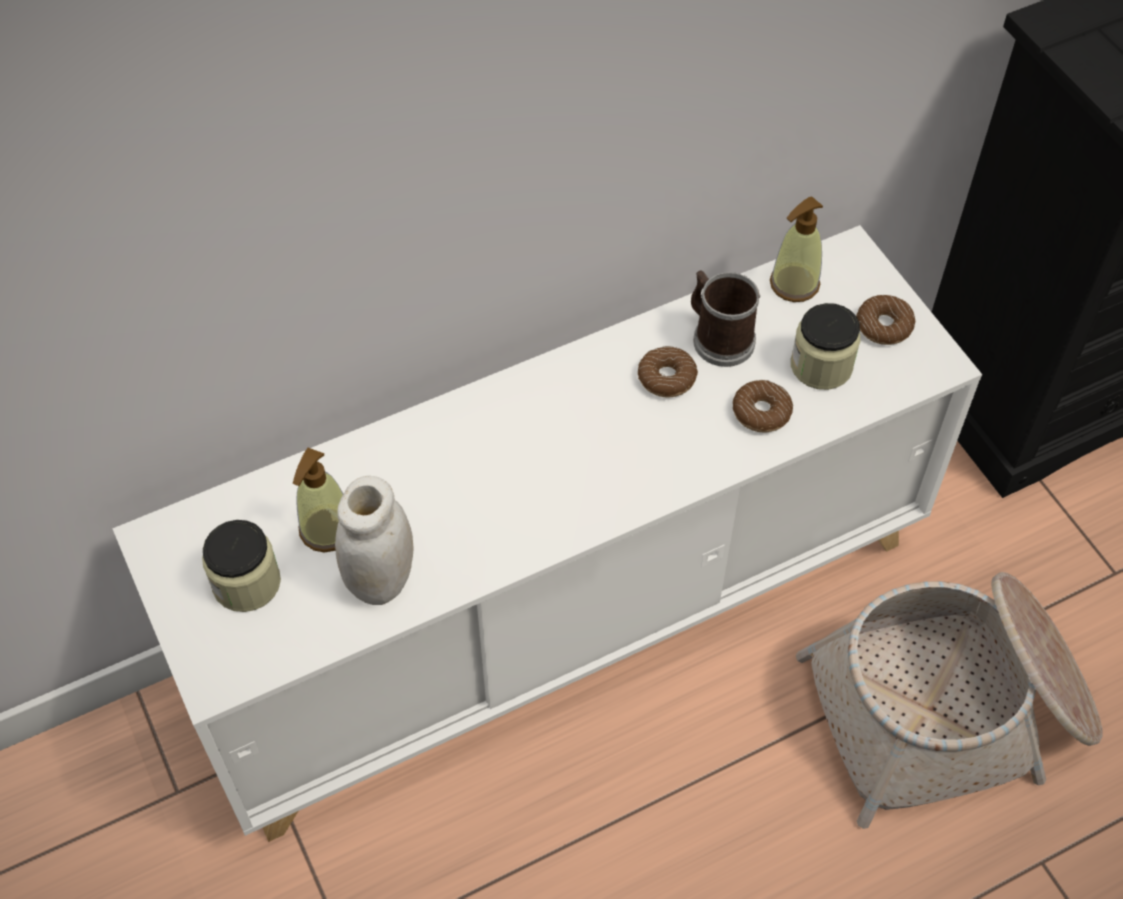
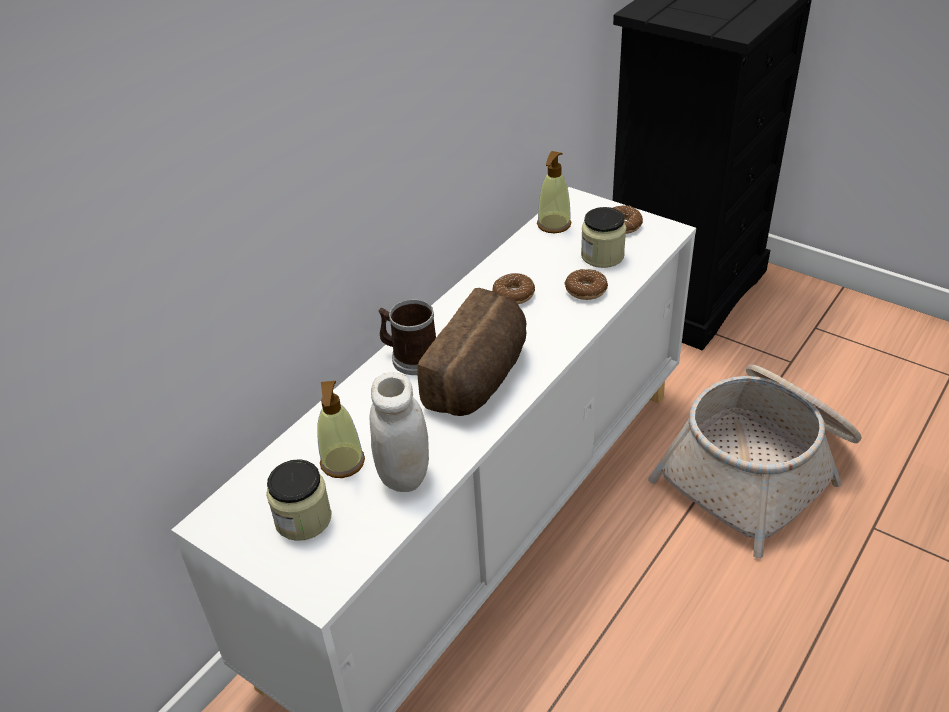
camera: 25 degrees left, 15 degrees down
(547, 487) = (481, 378): none -> bread
(718, 337) = (529, 264): mug -> mug (410, 357)

